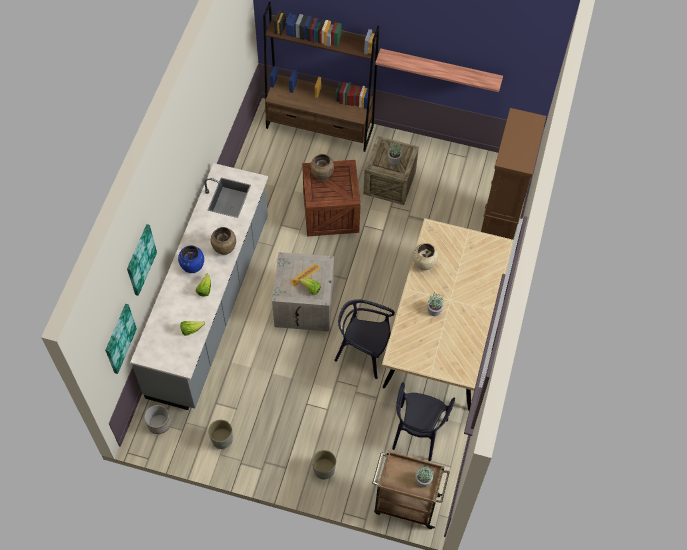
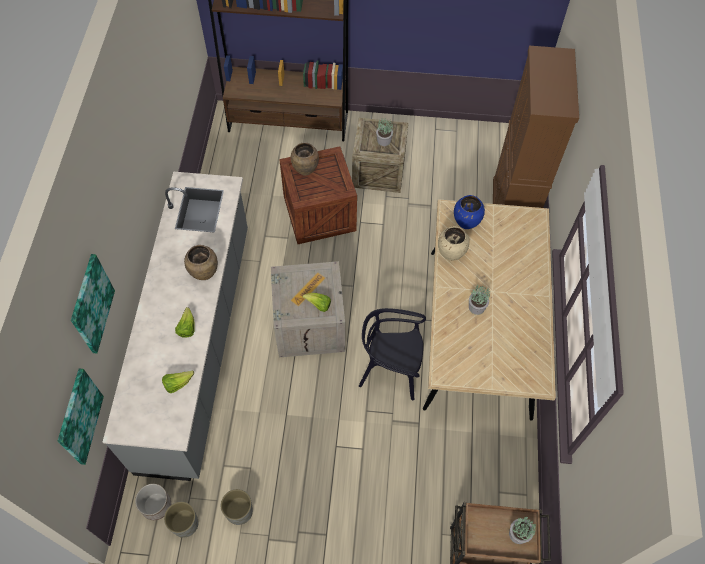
camera: 10 degrees left, 0 degrees up
(193, 268) = (168, 303): blue vase -> blue vase (466, 223)
(324, 470) = (374, 528): grey planter -> grey planter (185, 524)
(418, 432) = (477, 458): black chair -> none
(440, 69) = (423, 25): shelf -> none

